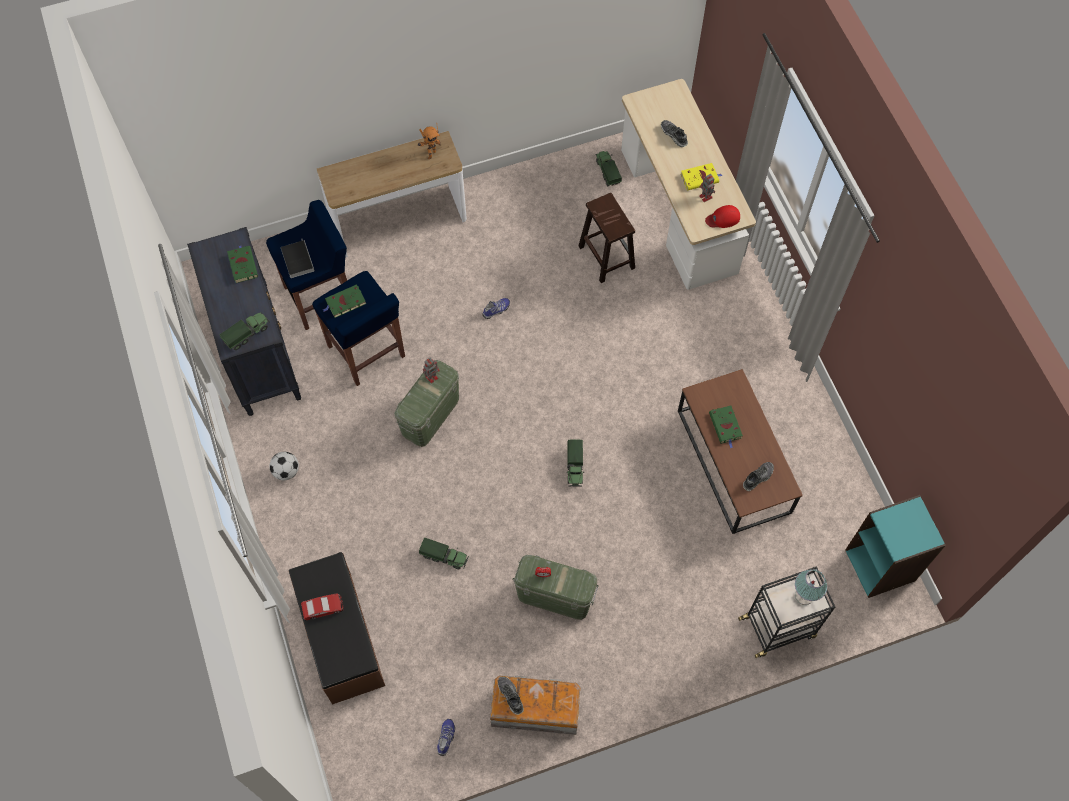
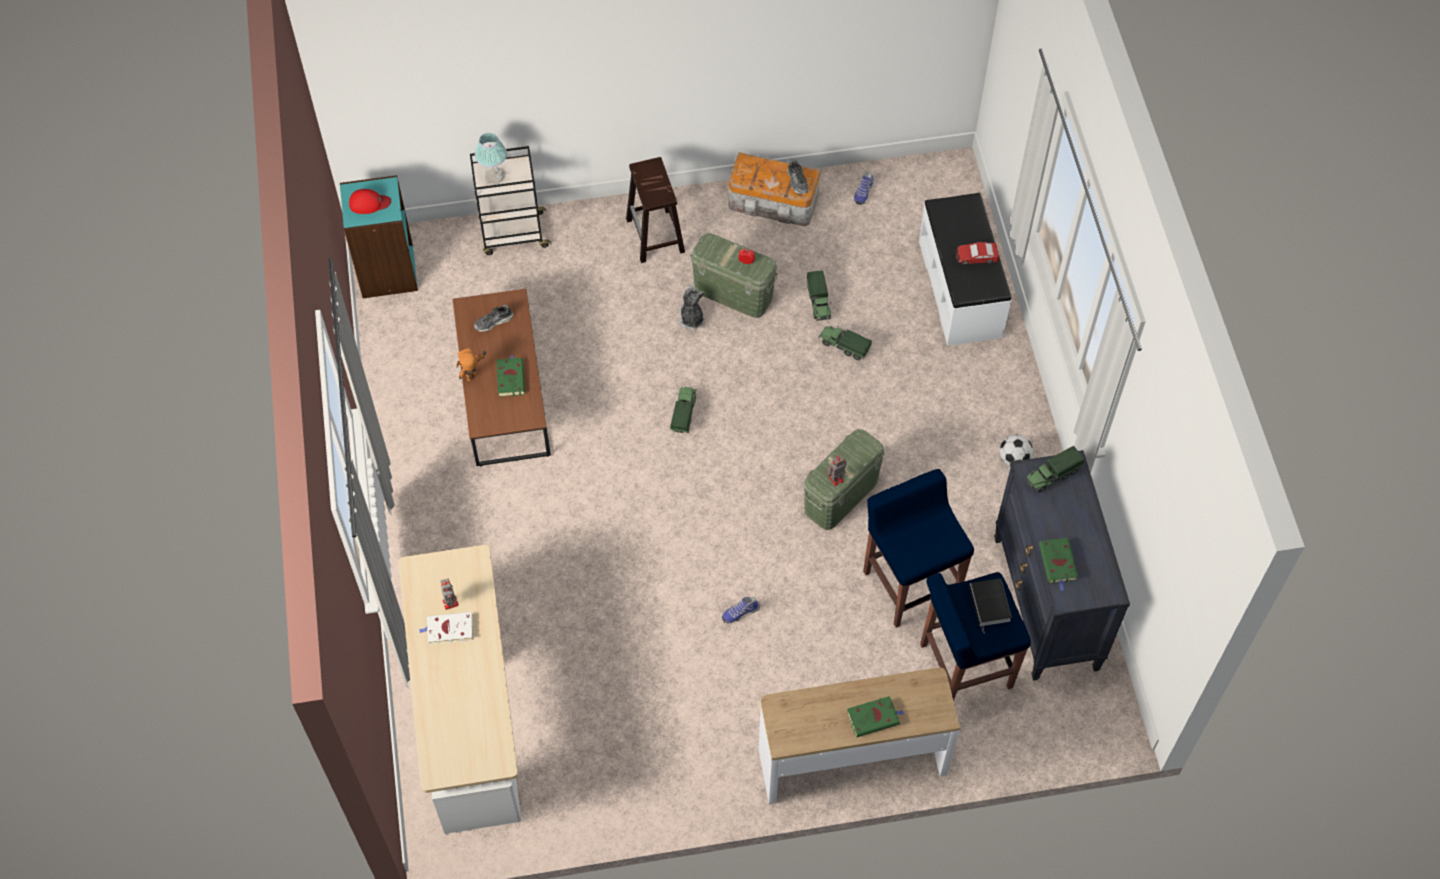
camera: 170 degrees left, 5 degrees down
(340, 637) = (961, 289): brown bench -> white bench
(344, 303) = (933, 539): green book -> green book (874, 717)
(430, 154) = (801, 724): toy robot -> toy robot (474, 378)
(588, 563) = (691, 318): none -> plush toy
(606, 256) = (584, 663): brown stool -> brown stool (656, 236)
(607, 172) = (549, 789): toy truck -> toy truck (818, 302)
(674, 135) = (463, 699): shoe -> none
(700, 178) = (448, 630): yellow book -> white book
(723, 218) = (438, 569): red cap -> red cap (369, 203)

